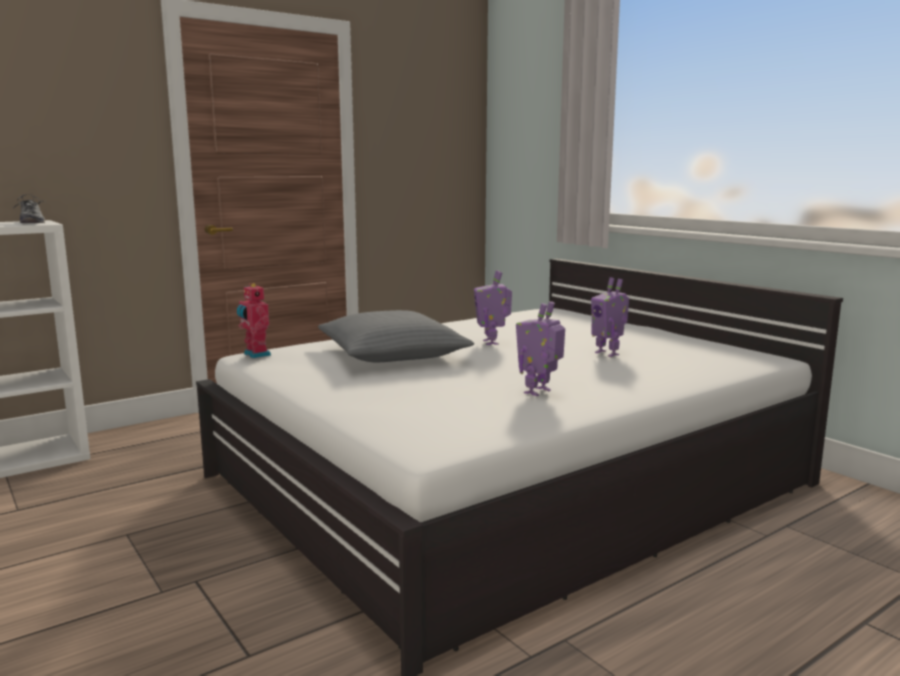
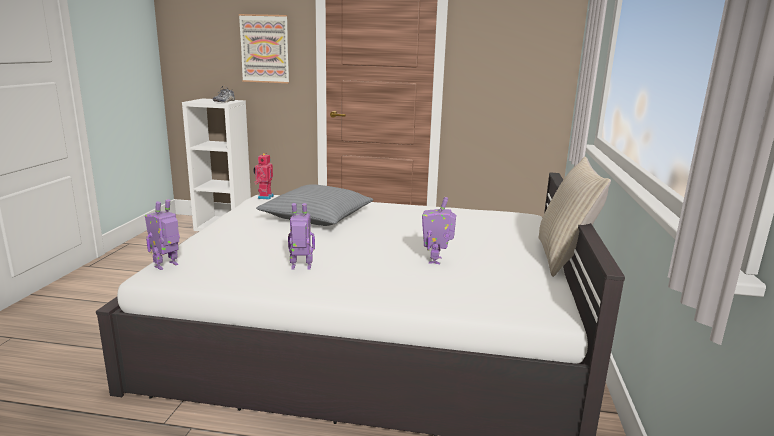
camera: 45 degrees right, 5 degrees up
(78, 129) = (265, 49): none -> picture
(492, 342) = (393, 227): toy robot -> toy robot (167, 266)
(666, 327) = (563, 257): none -> beige pillow

